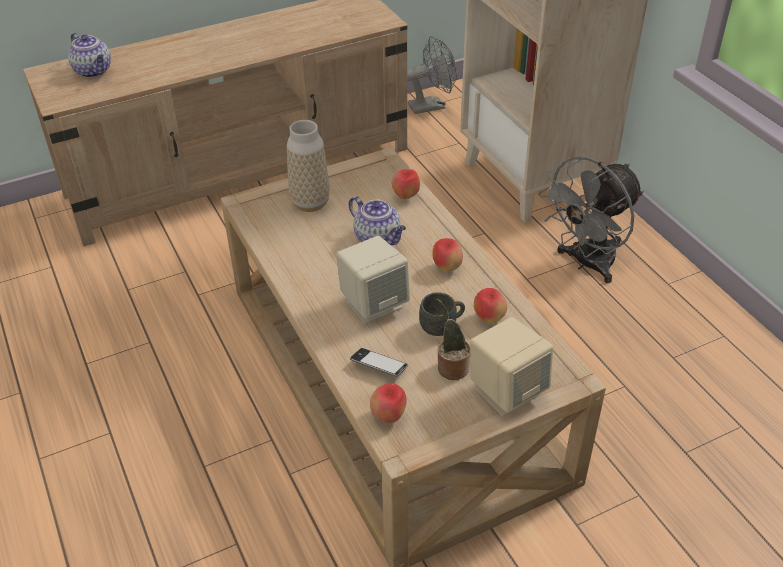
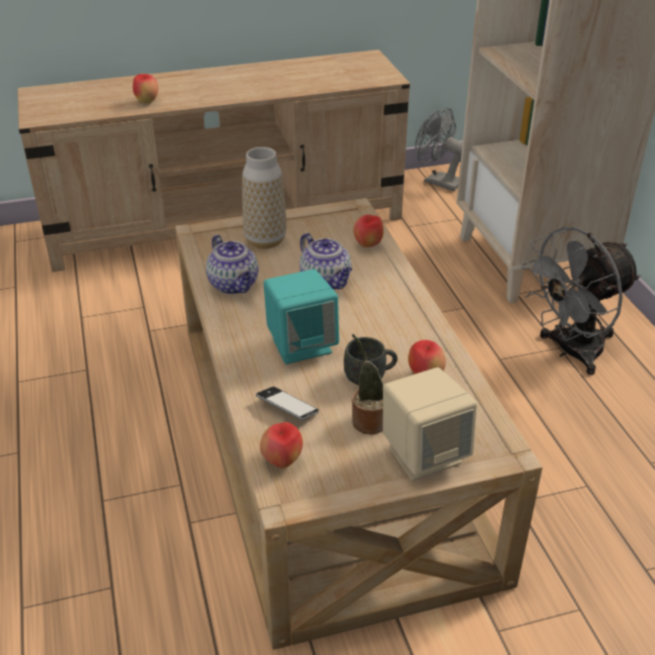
camera: 10 degrees right, 5 degrees down
(94, 71) = (83, 95): teapot -> teapot (234, 285)
(374, 304) = (301, 345): beige speaker -> turquoise speaker
(432, 106) = (437, 181): grey fan -> grey fan turned 135 degrees counterclockwise
(447, 267) = (392, 319): apple -> apple (147, 101)

